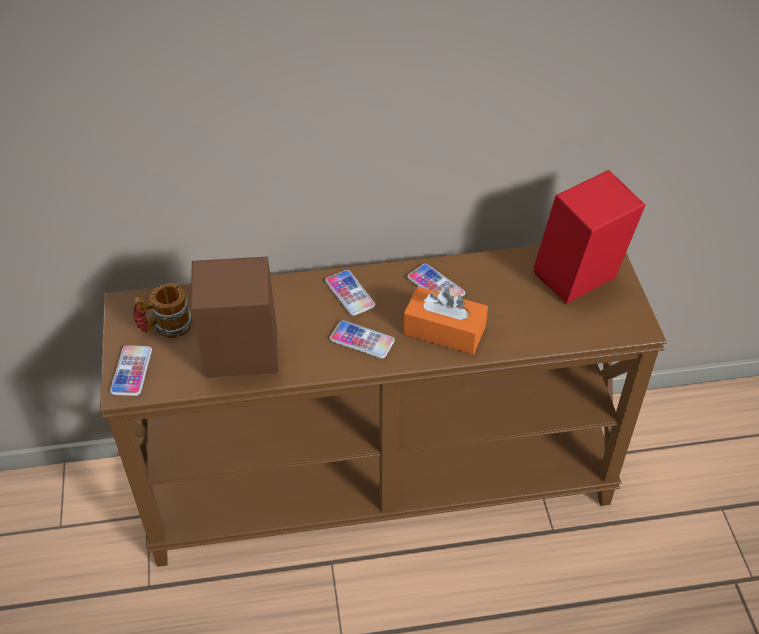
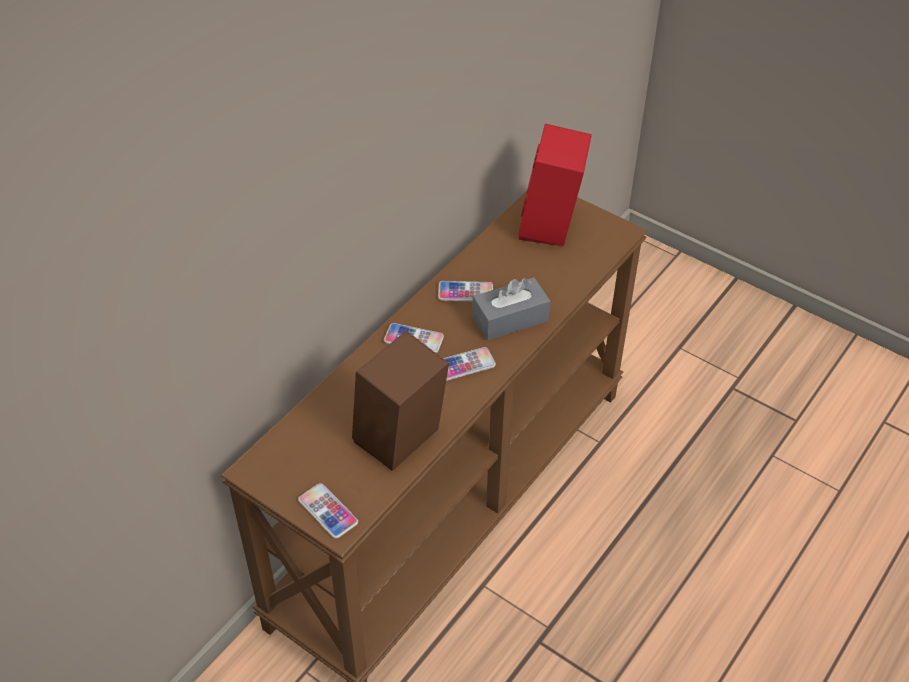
camera: 45 degrees left, 0 degrees up
(165, 327) = (309, 462): mug -> none
(444, 331) = (510, 319): orange tissue box -> grey tissue box

